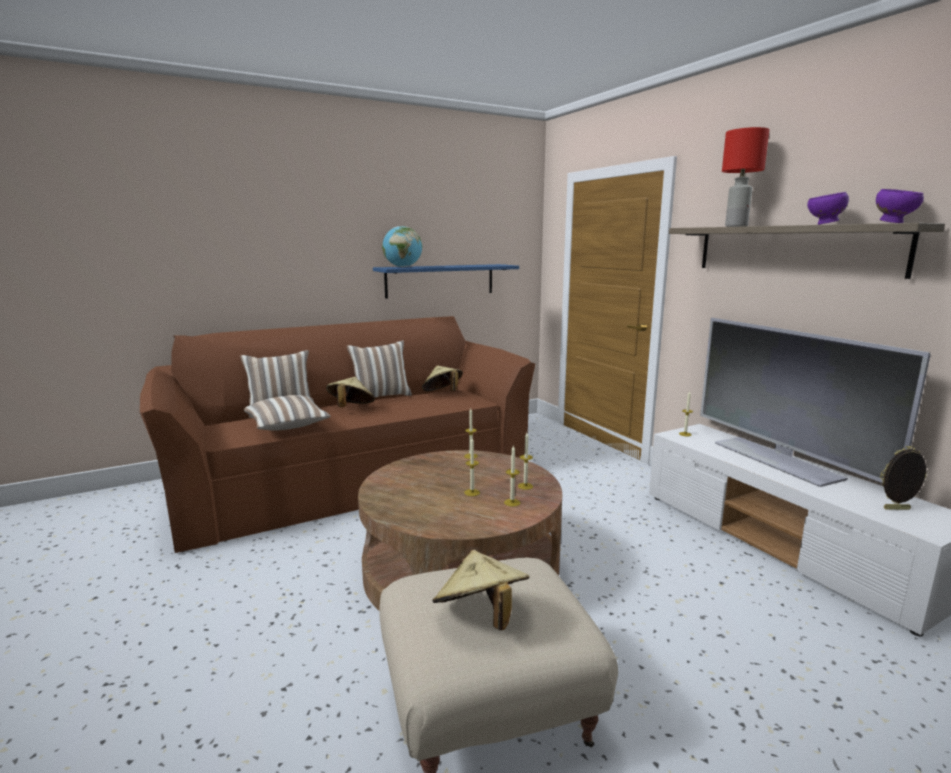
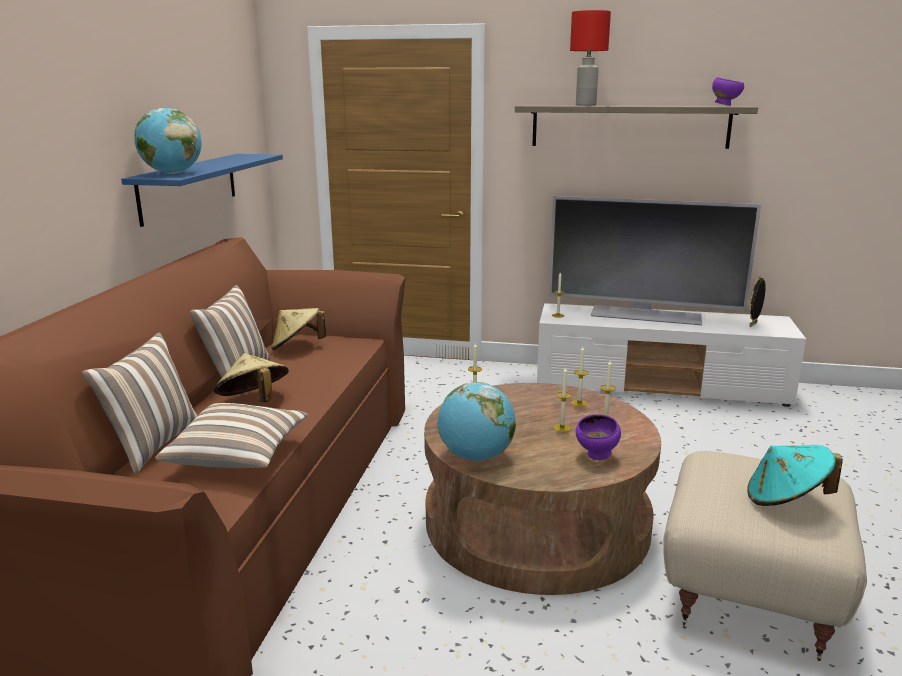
camera: 50 degrees left, 5 degrees up
(387, 481) = (476, 457): none -> globe
(481, 616) = (786, 499): beige hat -> turquoise hat
(825, 224) = (674, 105): purple bowl -> purple bowl (597, 456)

